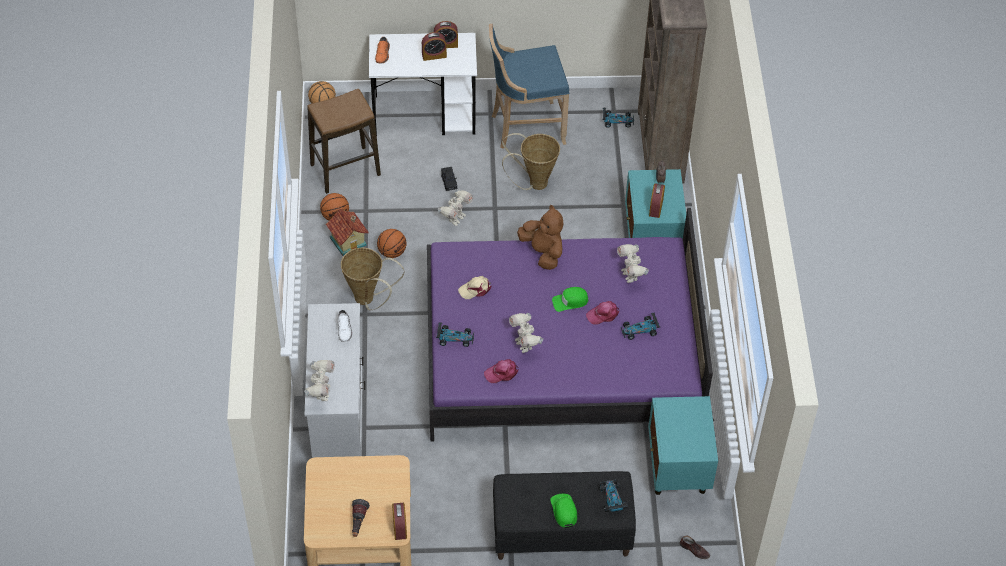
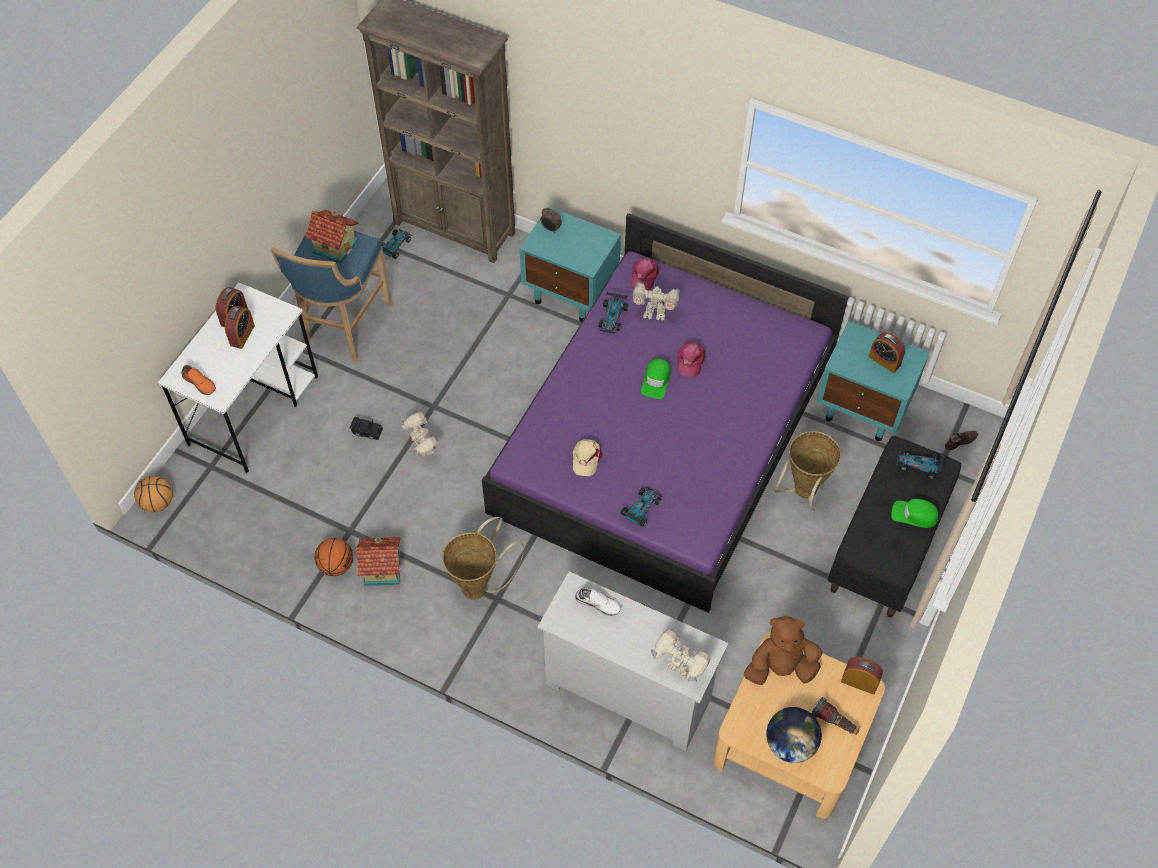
camera: 60 degrees left, 5 degrees up
(326, 503) = (790, 744): none -> globe
(345, 170) = (275, 524): stool -> none
(392, 252) = (427, 532): basketball -> none
(502, 373) = (713, 486): pink cap -> pink cap (644, 275)
(525, 344) = (688, 448): toy robot -> none
(533, 183) = (424, 356): basket -> basket (802, 493)
(543, 252) = (574, 374): brown plush toy -> brown plush toy (780, 668)
(544, 66) = (335, 245): none -> toy house
(640, 330) = (728, 340): toy car -> toy car (612, 317)
(656, 207) = (584, 249): alarm clock -> alarm clock (884, 360)

